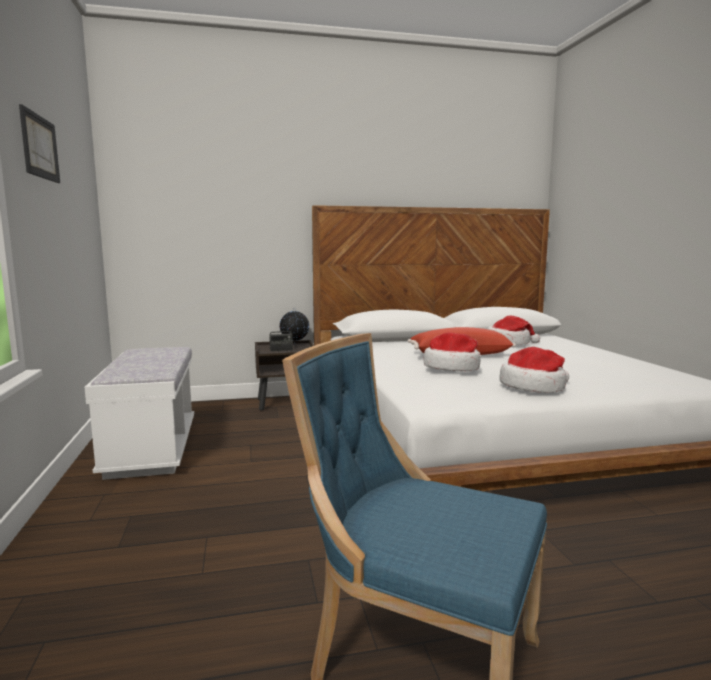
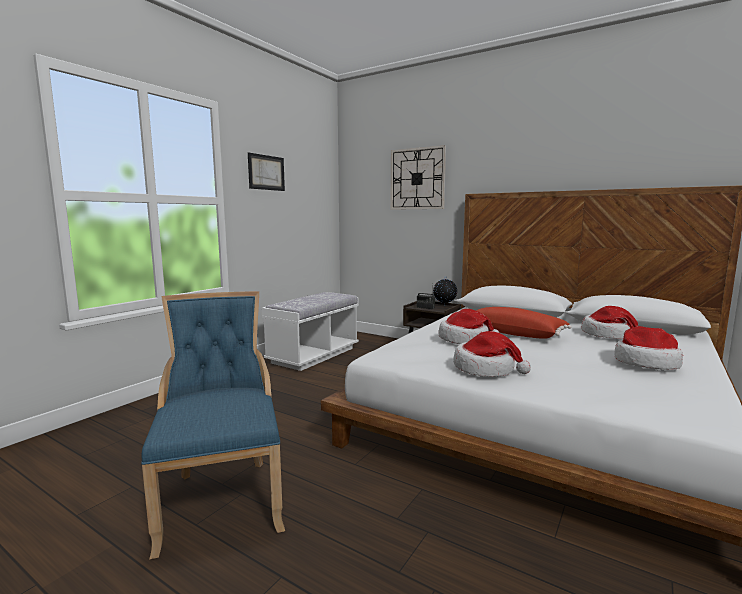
camera: 45 degrees right, 0 degrees up
(239, 182) = (417, 179): none -> wall clock
(586, 357) = (646, 363): none -> hat

